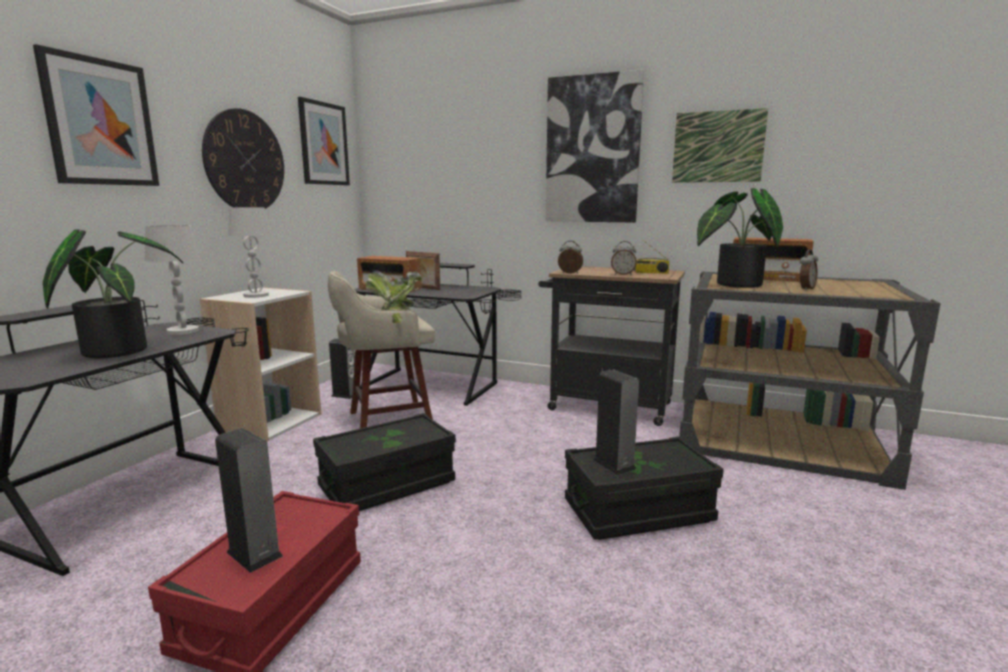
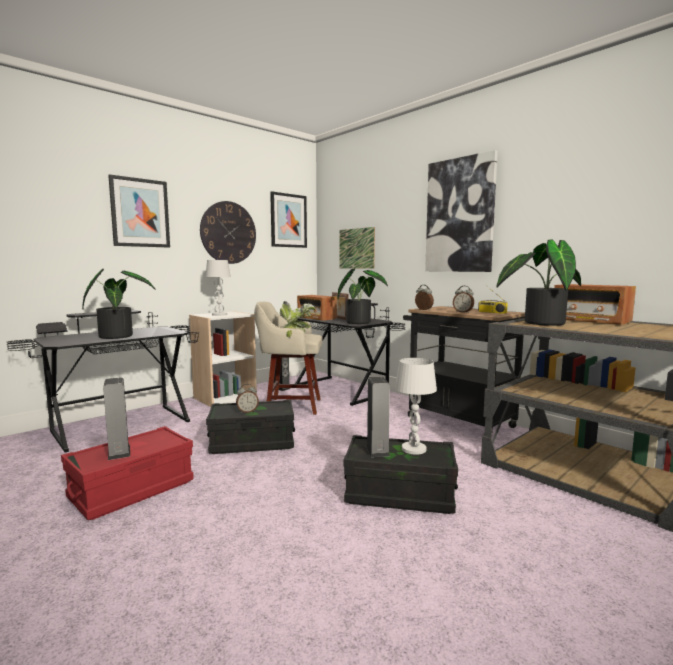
camera: 25 degrees right, 5 degrees down
(183, 331) = (162, 330): white table lamp -> white table lamp (414, 449)
(464, 292) = (361, 322): none -> potted plant
(718, 147) = (557, 207): picture -> picture (356, 248)
(805, 289) = (600, 329): alarm clock -> alarm clock (247, 411)

